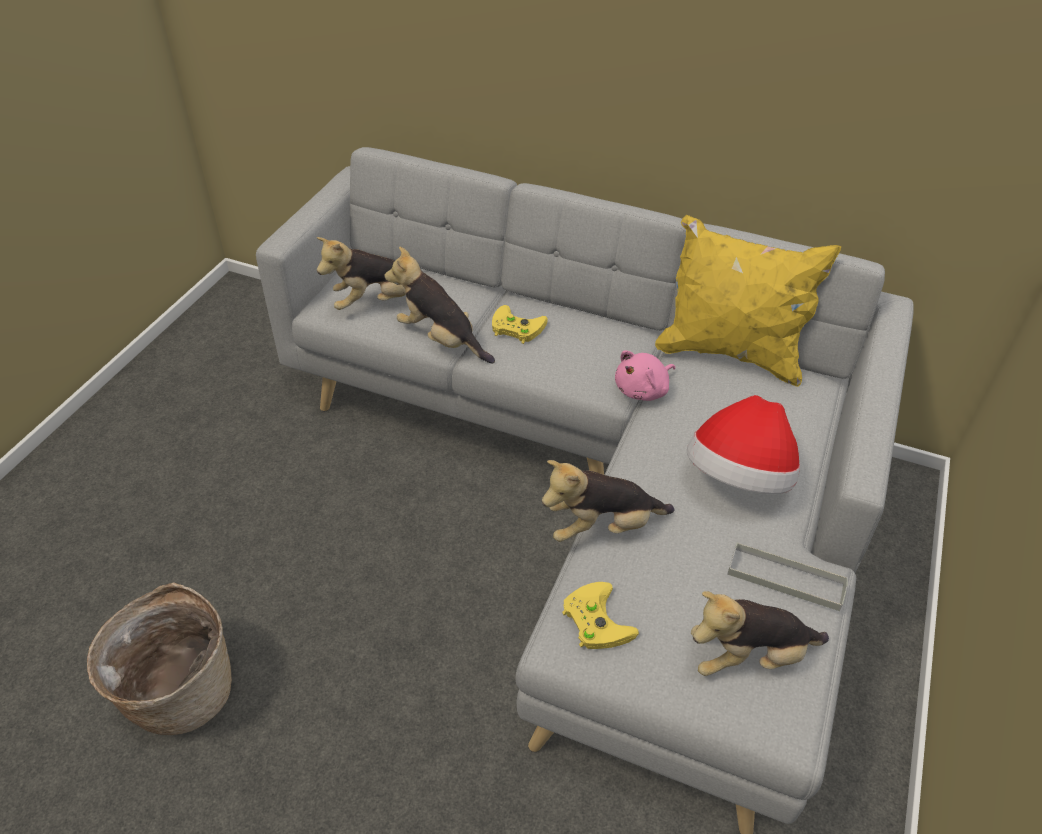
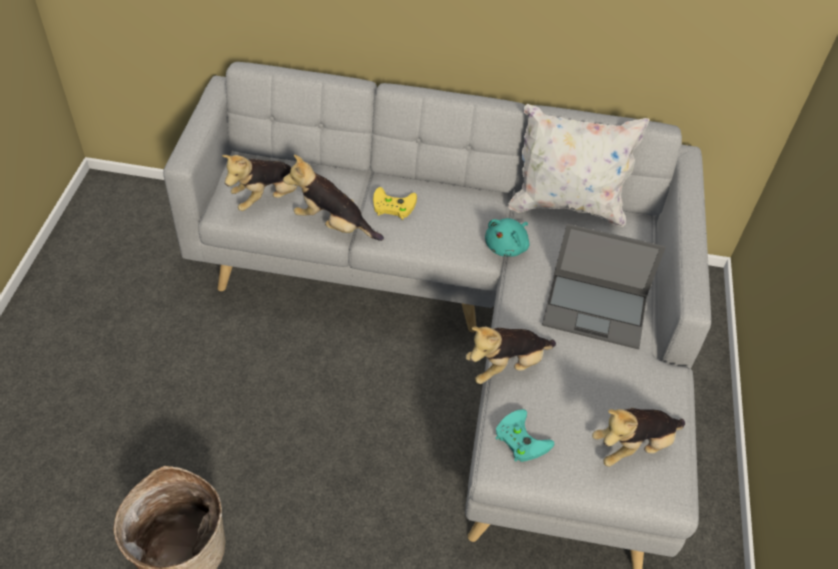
camera: 15 degrees left, 5 degrees up
(594, 619) = (519, 438): yellow game controller -> turquoise game controller
(643, 390) = (507, 246): pink plush toy -> turquoise plush toy
(729, 354) = (566, 205): yellow pillow -> white pillow
(738, 478) = (596, 310): hat -> laptop
(785, 579) = (646, 383): grey tray -> none

